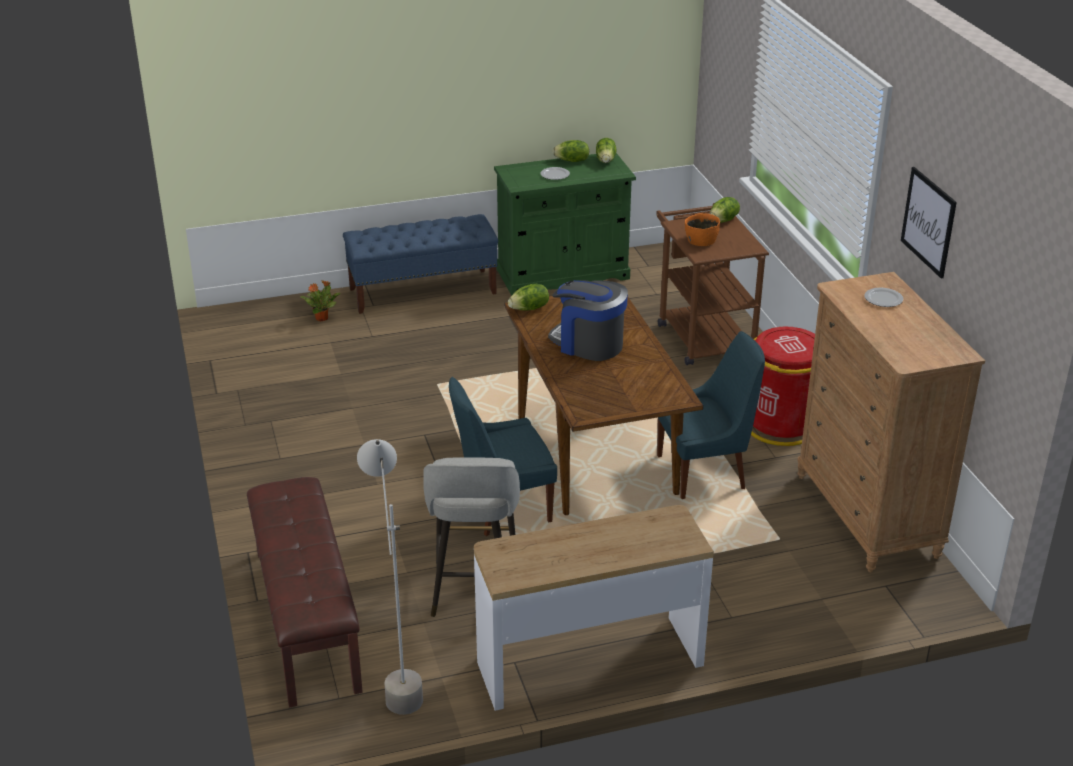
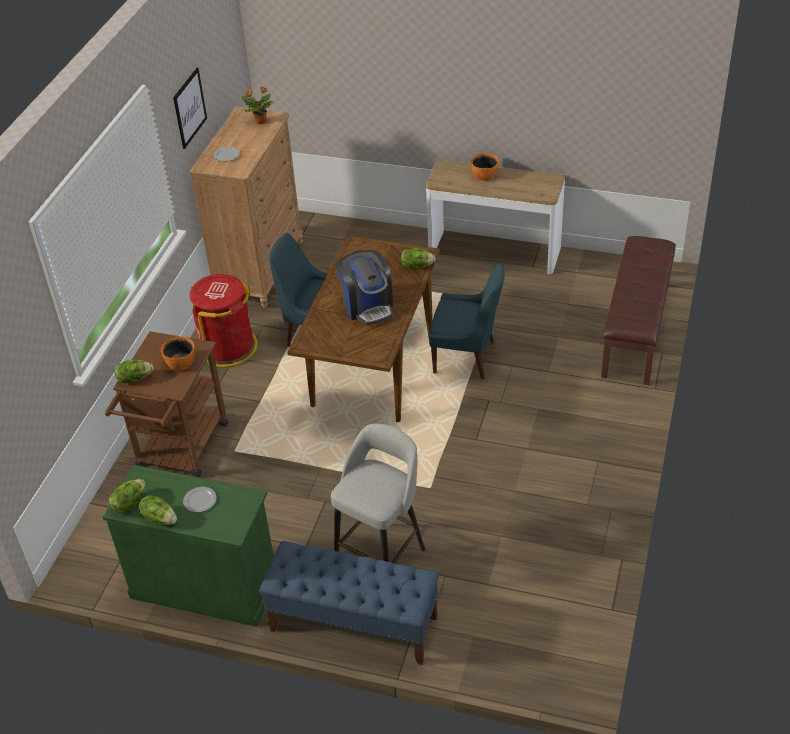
camera: 145 degrees left, 10 degrees up
(322, 318) = (476, 626): potted plant -> potted plant (260, 121)
(398, 679) = (601, 279): grey floor lamp -> none
(474, 591) = (526, 310): grey stool -> grey stool (382, 556)
(529, 308) = (376, 354): lettuce -> lettuce (417, 265)
(614, 549) = (485, 175): none -> orange bowl

